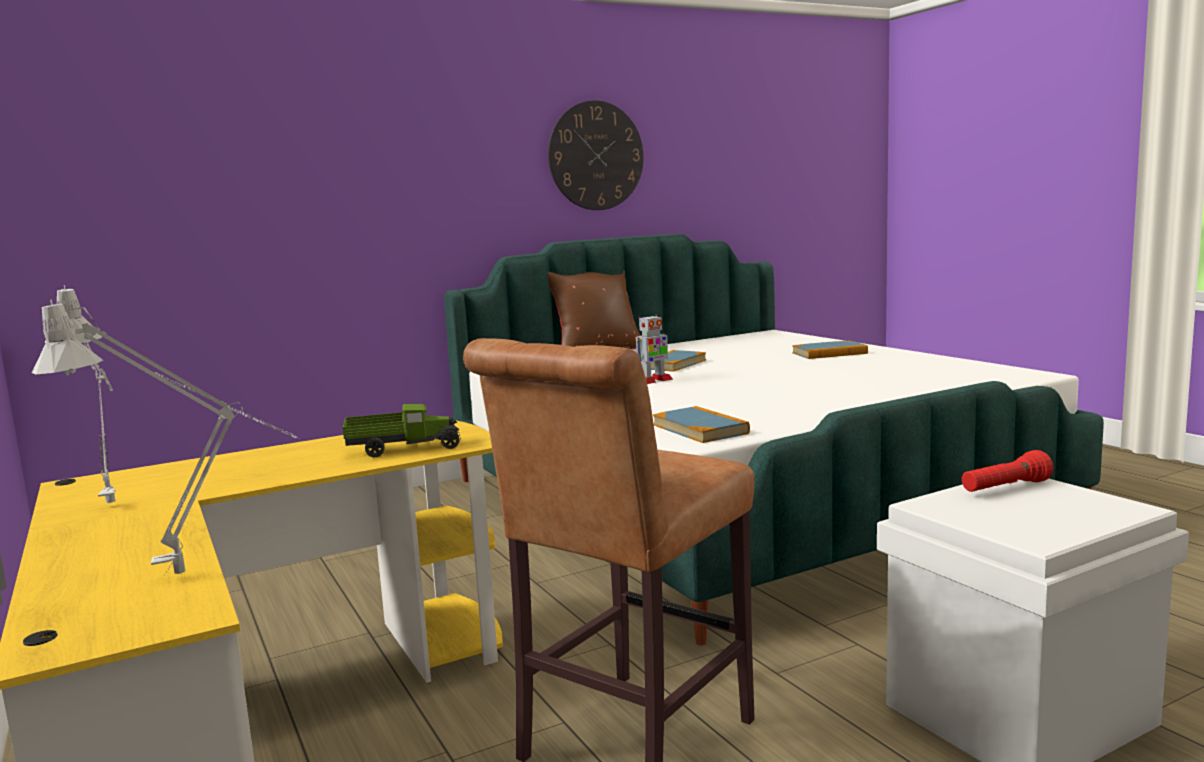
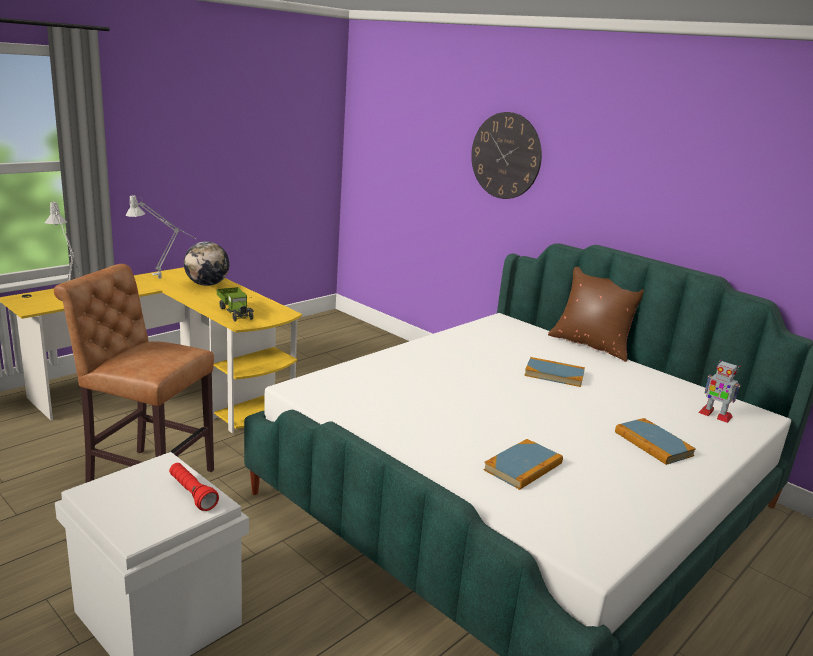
camera: 70 degrees right, 10 degrees up
(208, 470) = (207, 284): none -> globe
(596, 156) = (664, 182): wall clock -> wall clock (506, 156)
(653, 380) = (484, 369): toy robot -> toy robot (714, 414)
(700, 429) = (329, 389): book -> book (523, 467)

